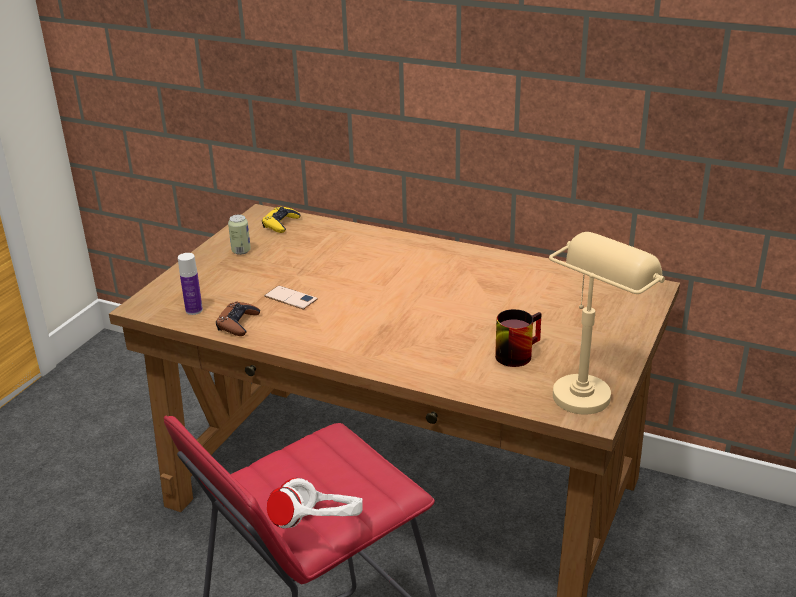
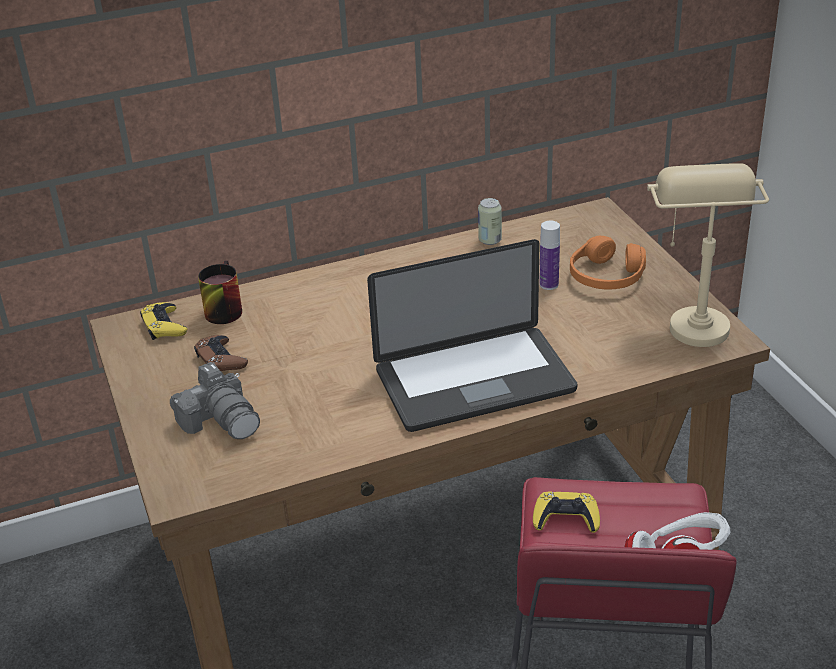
camera: 45 degrees left, 5 degrees up
(194, 310) = (244, 463): bottle -> bottle (549, 284)
(222, 283) = (221, 420): none -> camera
(238, 323) = (316, 447): brown game controller -> brown game controller (221, 360)
(241, 251) = (175, 376): can -> can (490, 240)
(291, 298) = (320, 392): phone -> none
(310, 454) = (566, 518): none -> yellow game controller
(379, 341) = (474, 381): none -> laptop
(515, 352) = (595, 323): mug -> mug (221, 309)
(579, 329) = (606, 276): none -> orange headphones

